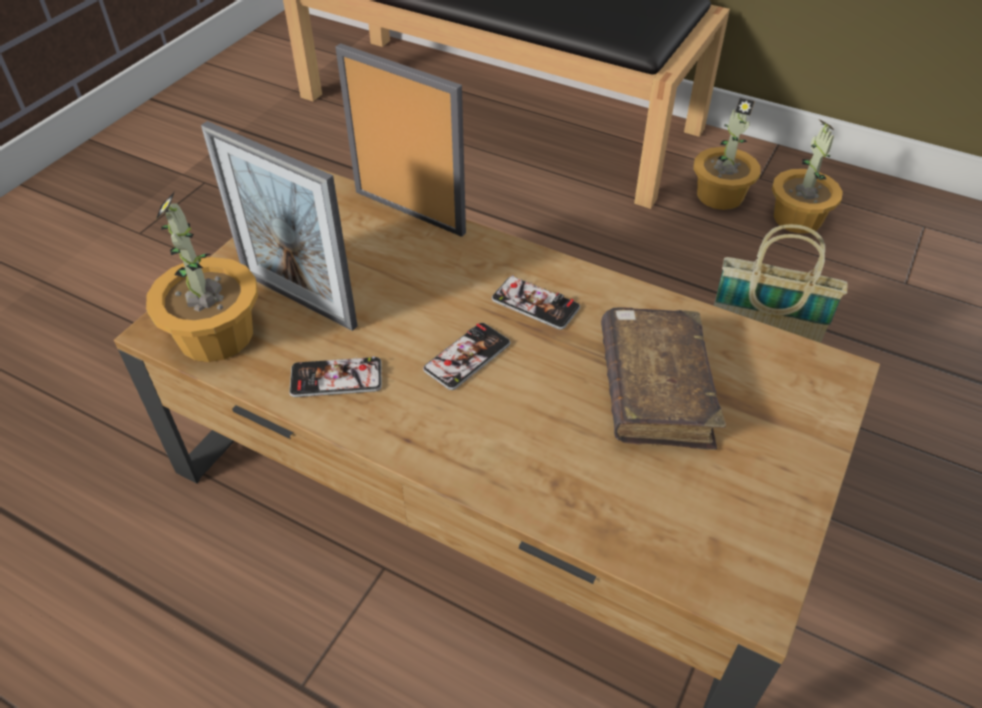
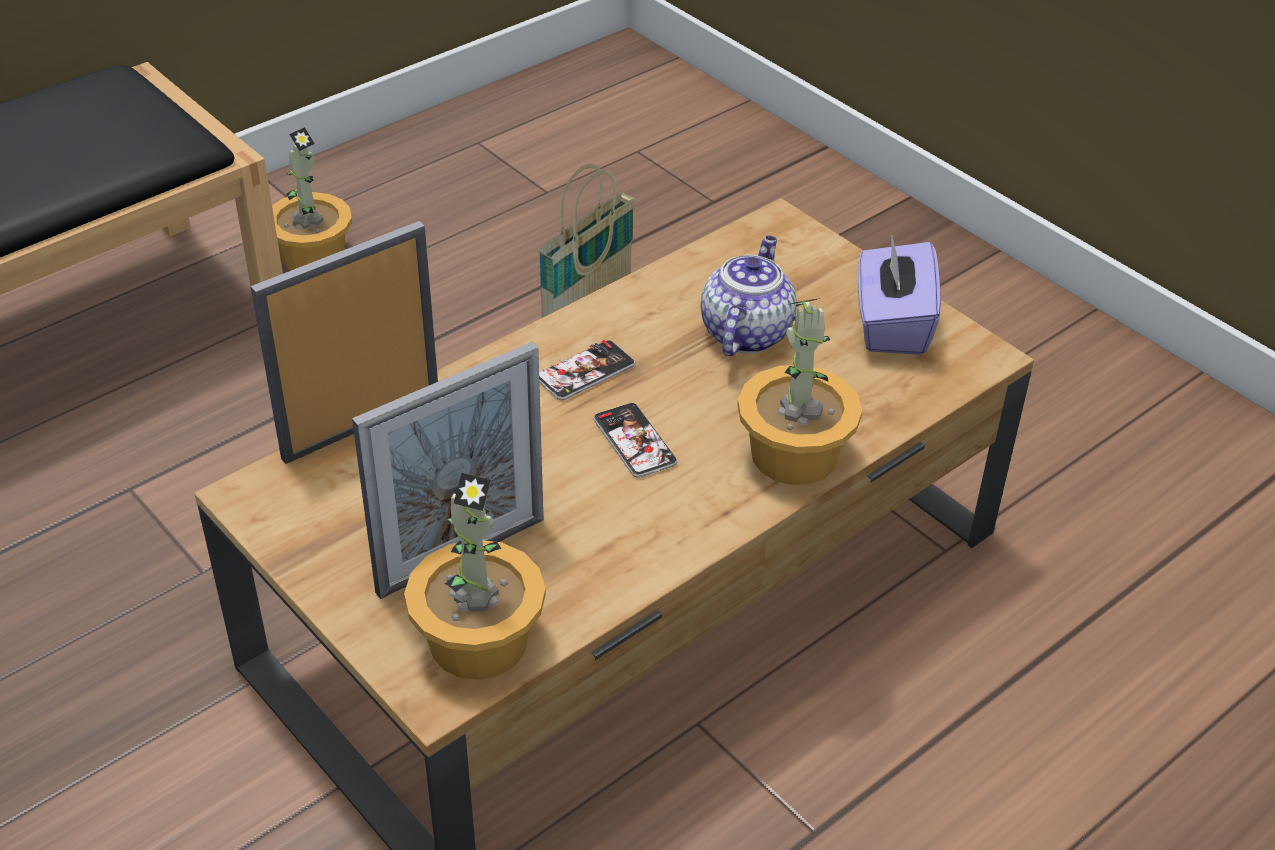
camera: 70 degrees left, 5 degrees down
(336, 378) = (611, 548): phone -> none
(654, 390) = (745, 332): brown book -> teapot
(746, 502) = (891, 325): none -> purple tissue box
(797, 219) = (399, 218): potted plant -> potted plant (794, 456)

